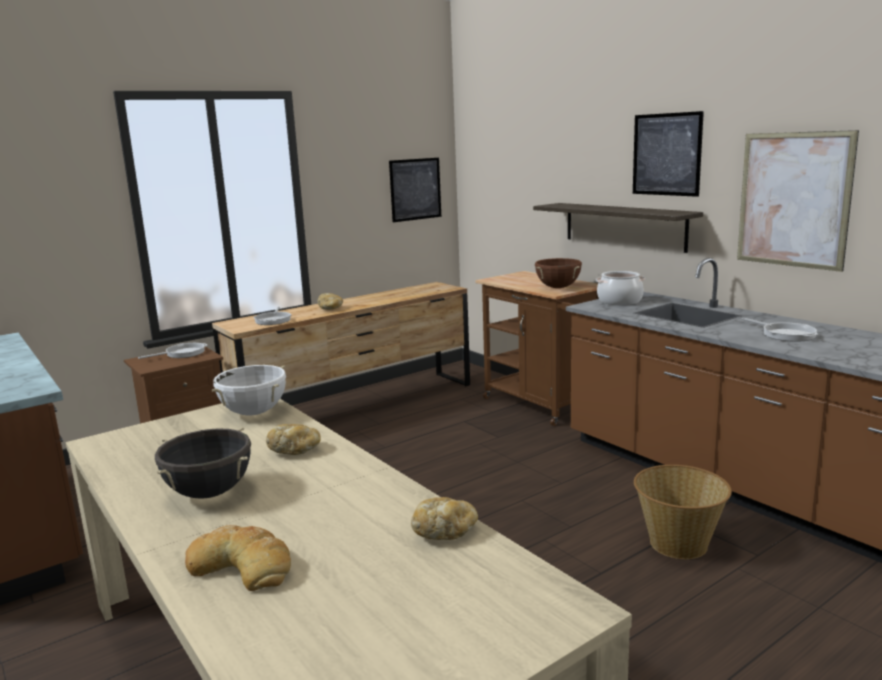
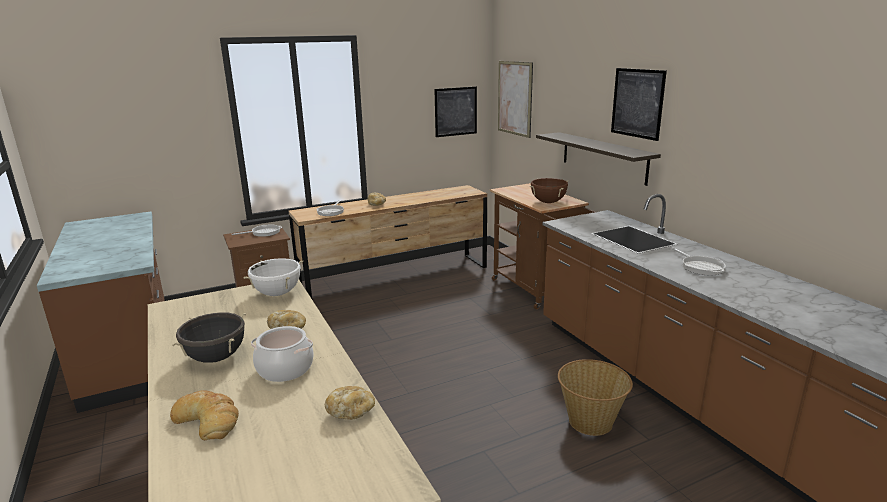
camera: 10 degrees right, 5 degrees up
(619, 301) = (587, 220): cooking pot -> cooking pot (285, 369)
(793, 200) = (727, 153): picture -> picture (514, 98)

